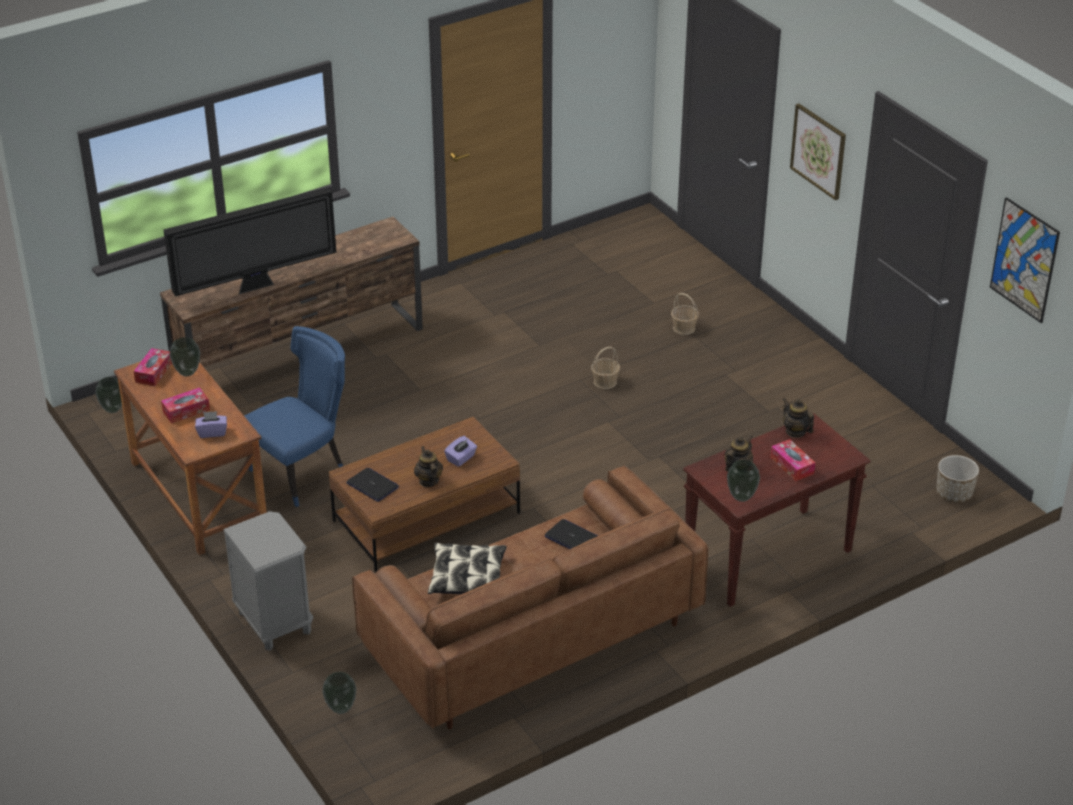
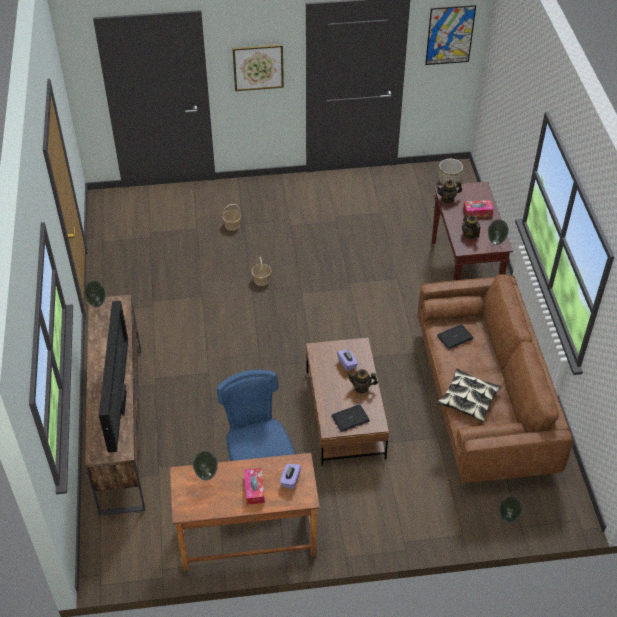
camera: 65 degrees left, 10 degrees up
(113, 409) = (108, 565): vase -> vase (97, 304)
(154, 372) = (192, 497): tissue box -> none
(274, 622) = (409, 531): grey nightstand -> none

